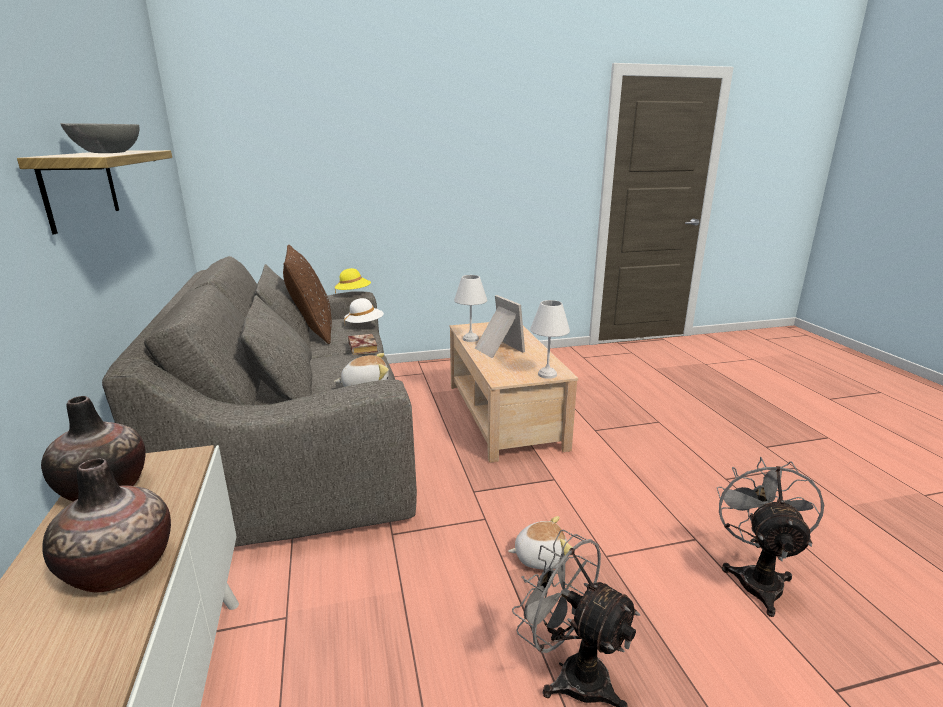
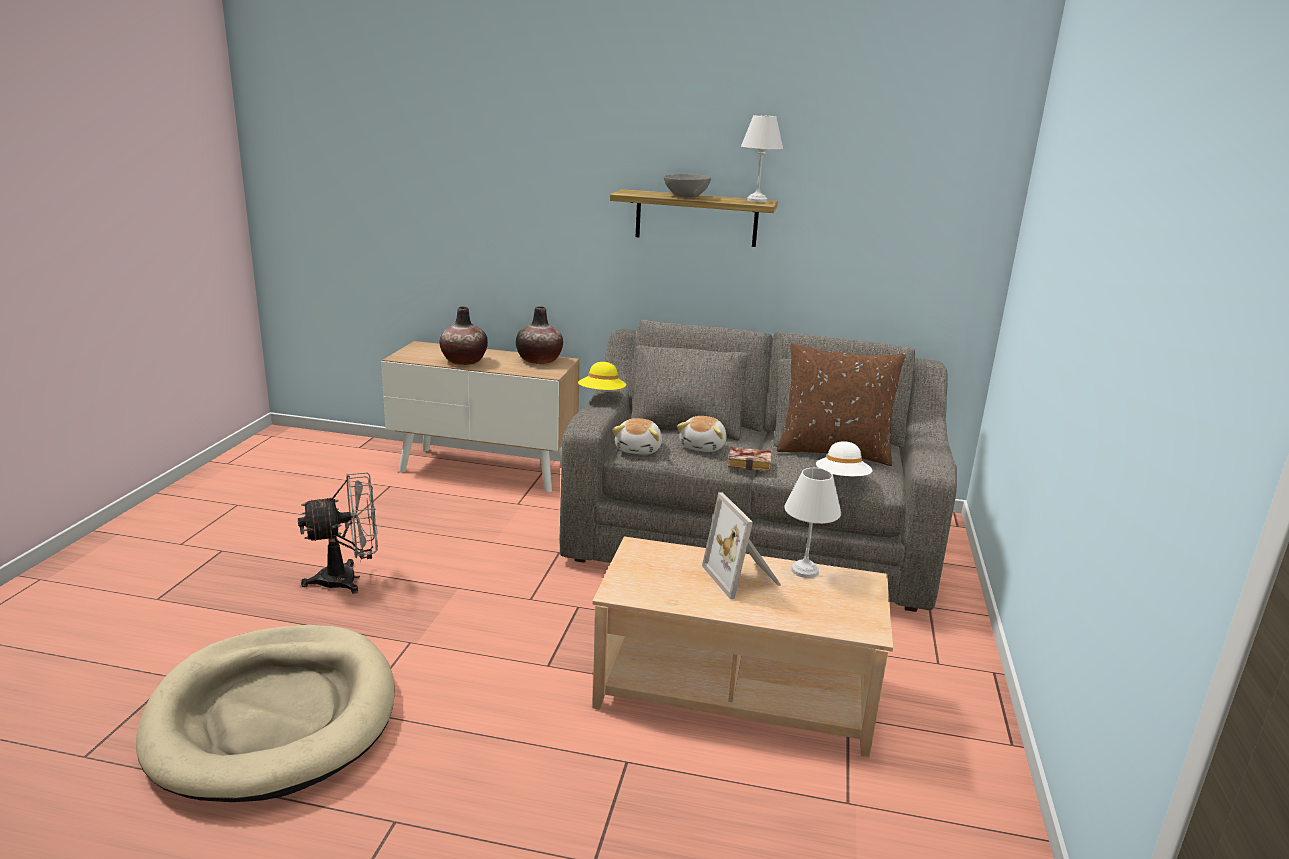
camera: 115 degrees right, 0 degrees up
(353, 293) = (934, 465): yellow hat -> yellow hat (602, 395)
(497, 349) = (744, 577): picture frame -> picture frame turned 75 degrees clockwise
(540, 556) = (452, 608): plush toy -> plush toy (703, 446)
(548, 375) = (621, 582): white table lamp -> white table lamp (756, 201)
(757, 578) = (274, 716): grey fan -> beige dog bed

